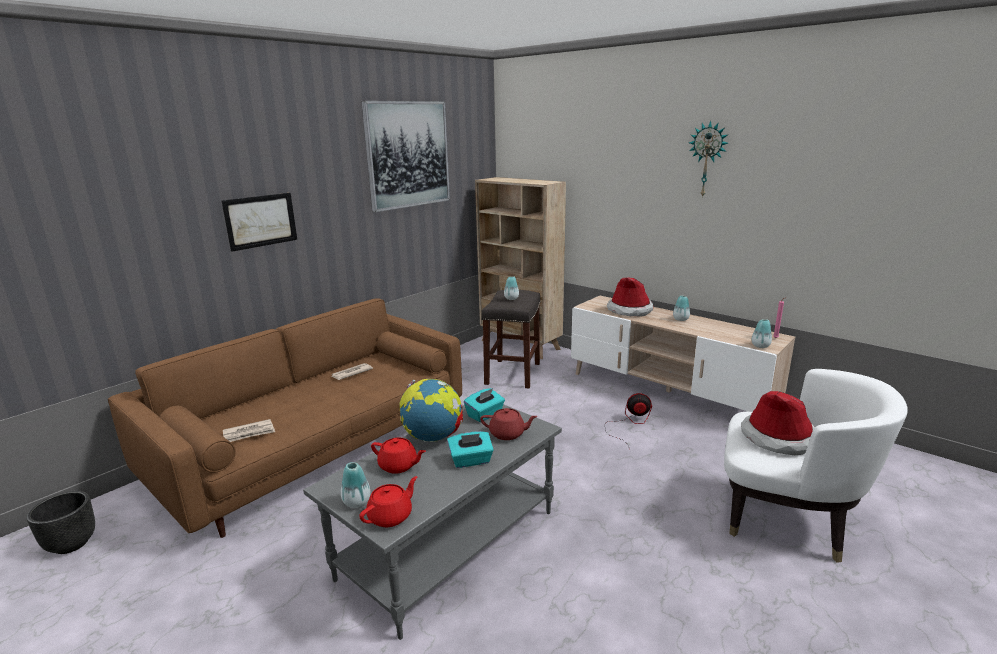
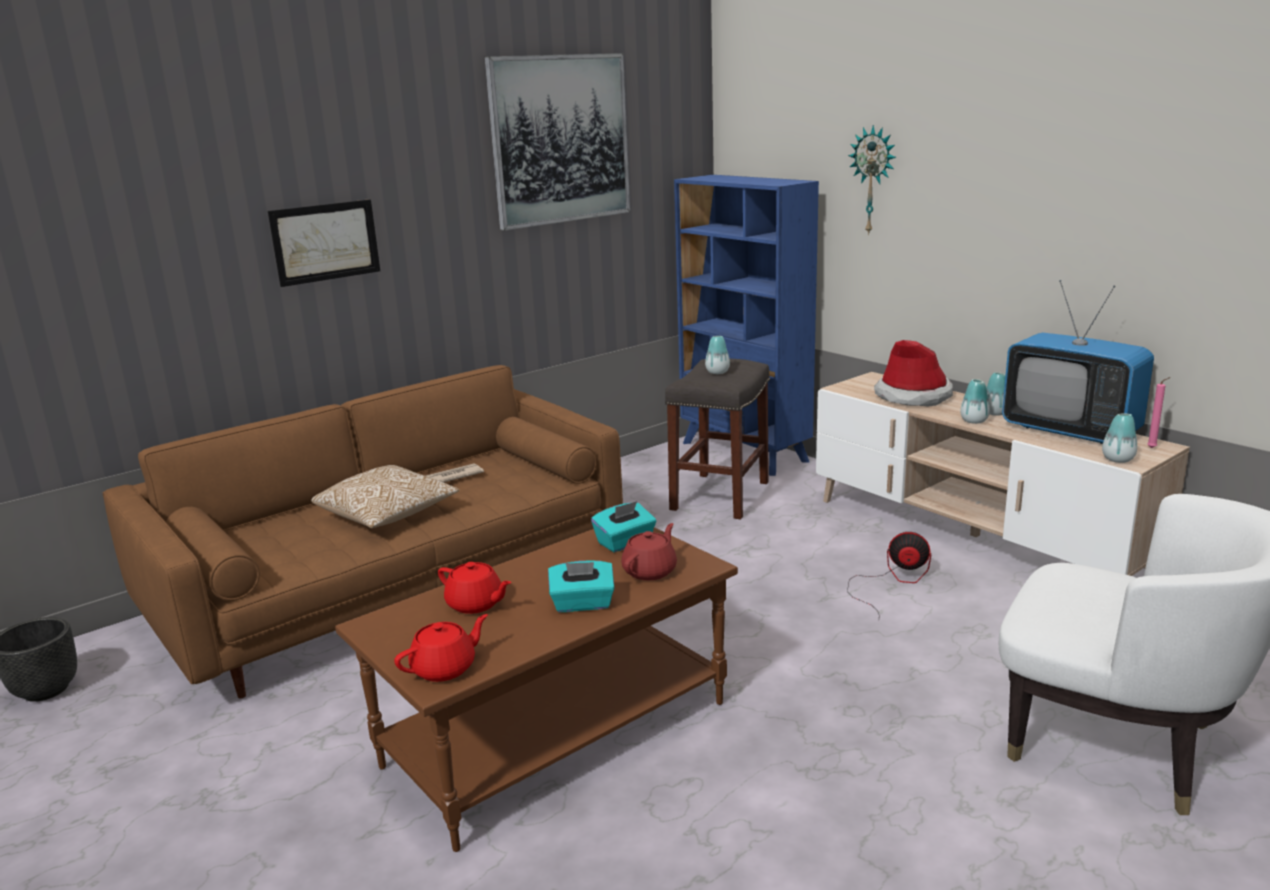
camera: 10 degrees right, 0 degrees up
(249, 433) = (287, 552): newspaper -> none
(314, 402) = (387, 515): none -> pillow
(356, 502) = (403, 647): vase -> vase (974, 421)
(433, 437) = (537, 569): globe -> none
(449, 543) = (556, 732): grey coffee table -> brown coffee table
(508, 434) = (650, 571): red teapot -> red teapot turned 75 degrees counterclockwise
(520, 345) = (744, 452): beige bookcase -> blue bookcase
(707, 159) = (1045, 141): wall clock -> wall clock (873, 180)
(727, 329) = (1070, 430): none -> television
(778, 438) = (1096, 604): hat -> none

